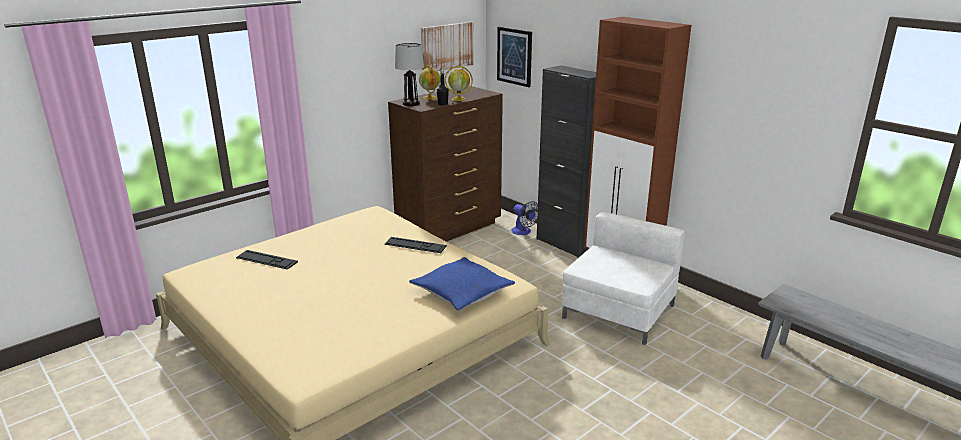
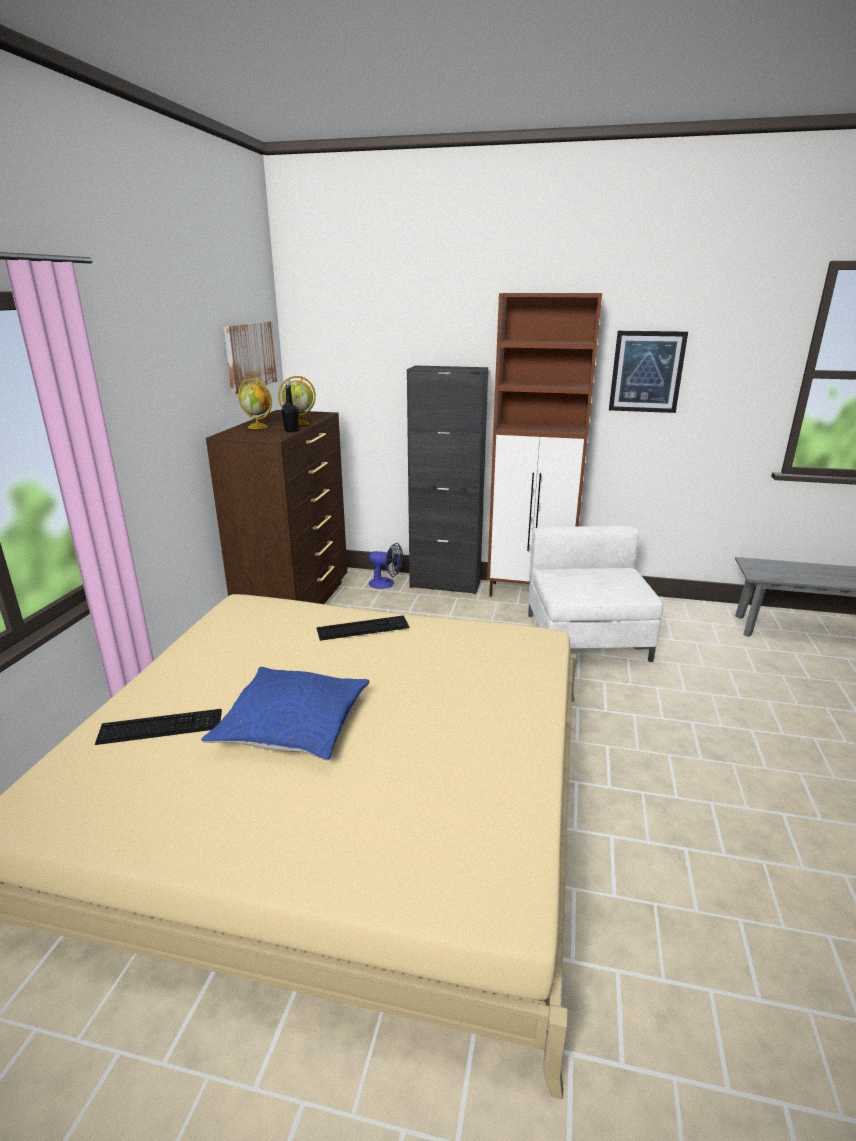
camera: 35 degrees left, 0 degrees up
(411, 103) = (246, 435): table lamp -> none
(461, 292) = (507, 667): blue pillow -> blue pillow (292, 725)
(514, 56) = (334, 364): picture -> picture (646, 372)

